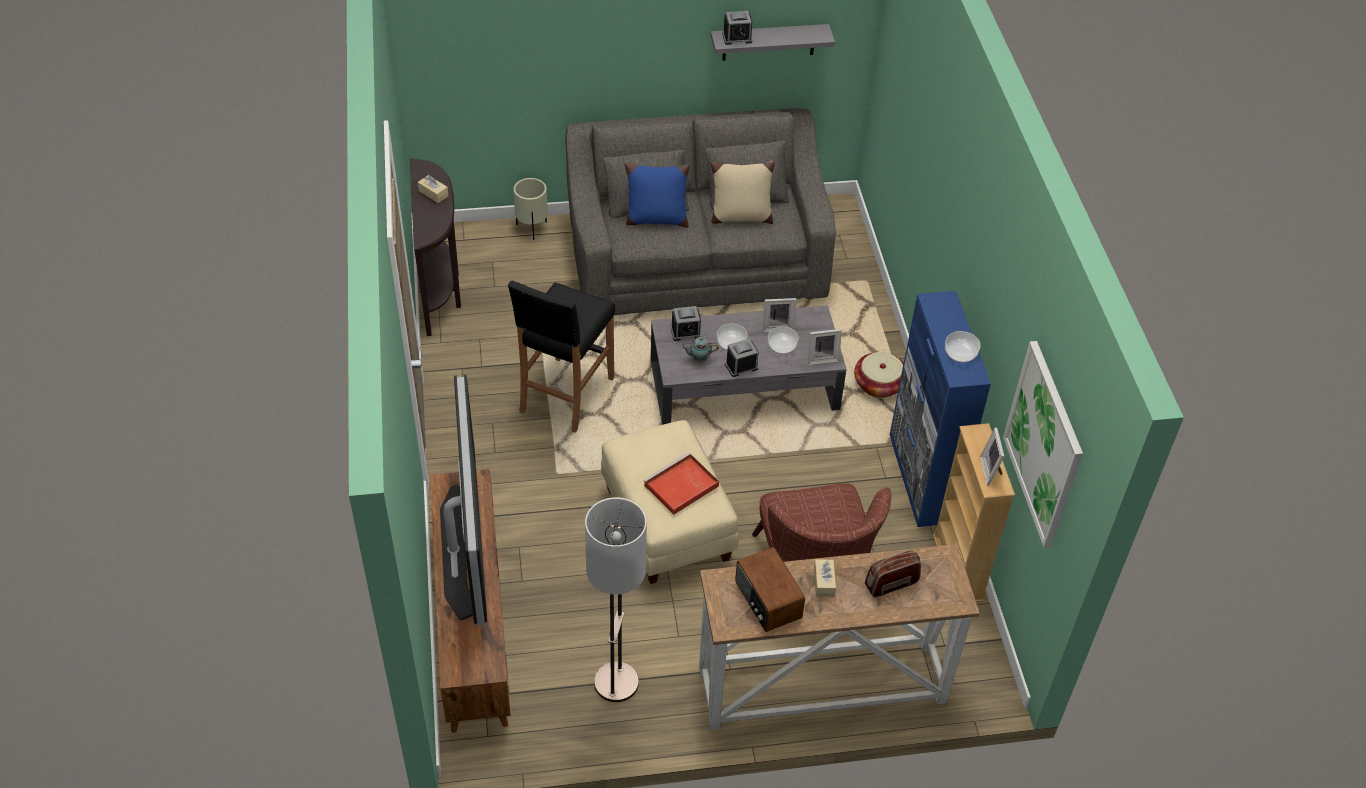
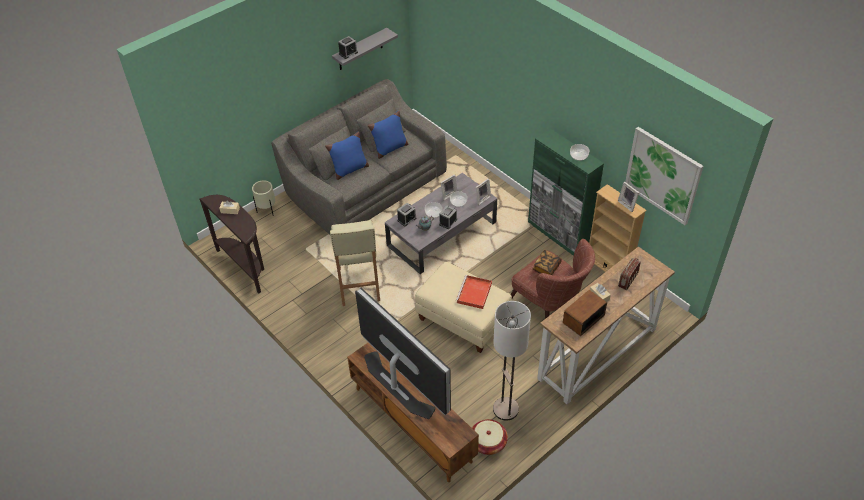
camera: 30 degrees left, 0 degrees up
(565, 395) = (359, 285): black stool -> beige stool
(740, 217) = (389, 149): beige pillow -> blue pillow
(767, 601) = (582, 319): radio -> radio turned 105 degrees clockwise
(819, 508) = (546, 268): none -> book
(879, 384) = (503, 201): basket -> basket (488, 442)
(921, 478) = (558, 234): blue cabinet -> green cabinet

